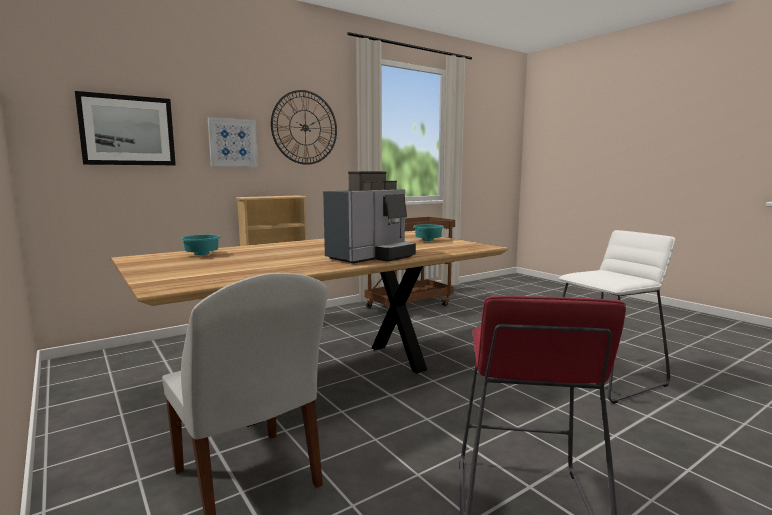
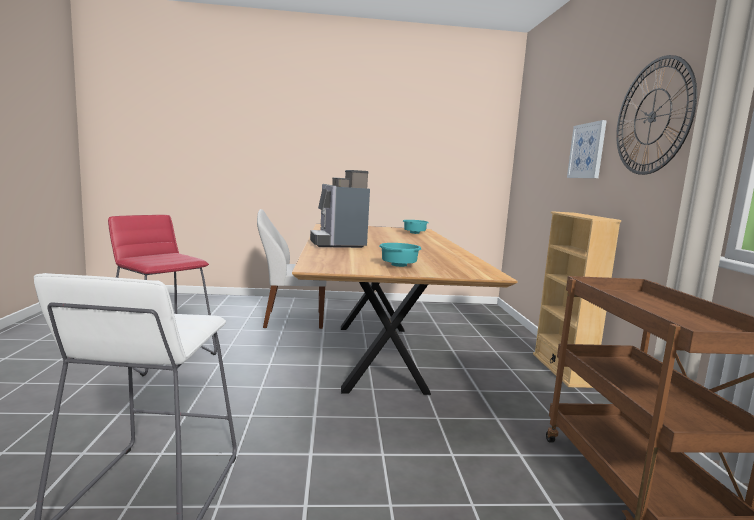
camera: 120 degrees right, 0 degrees up
(127, 130) = (542, 148): picture -> none

